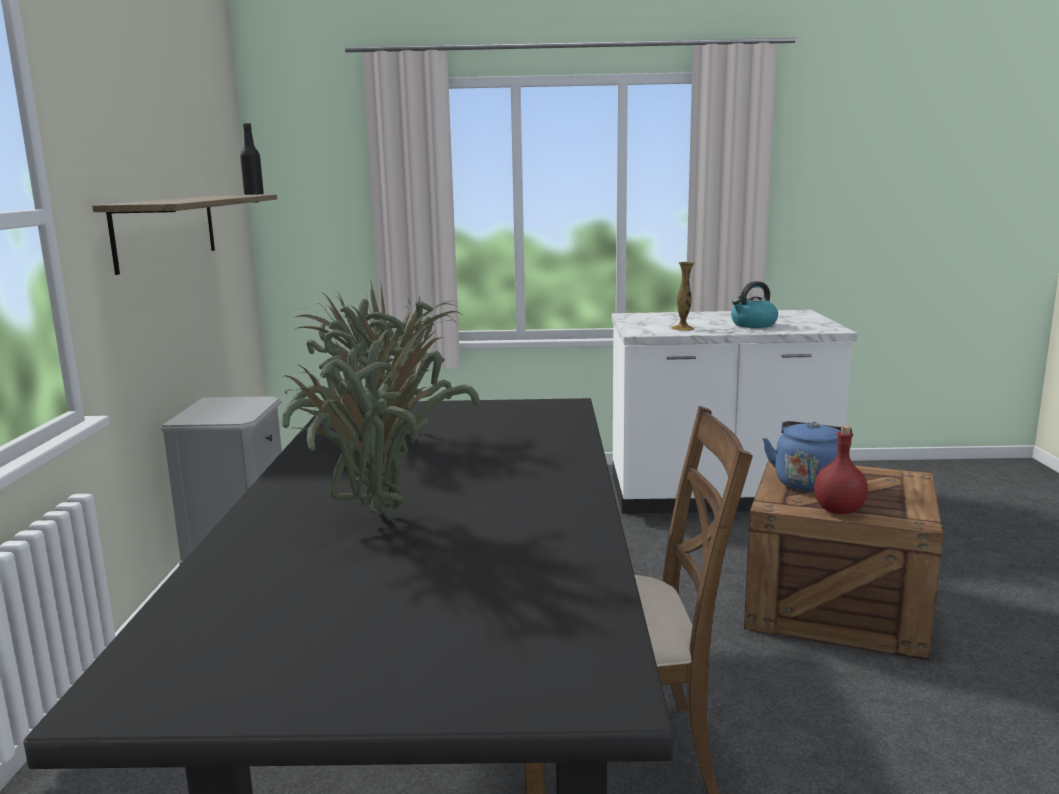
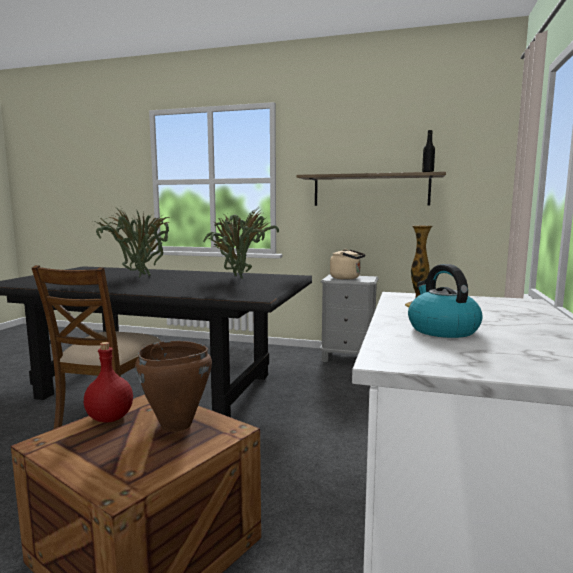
camera: 105 degrees right, 5 degrees down
(227, 410) = (347, 278): none -> beige kettle
(809, 482) = (176, 425): blue kettle -> brown cooking pot

